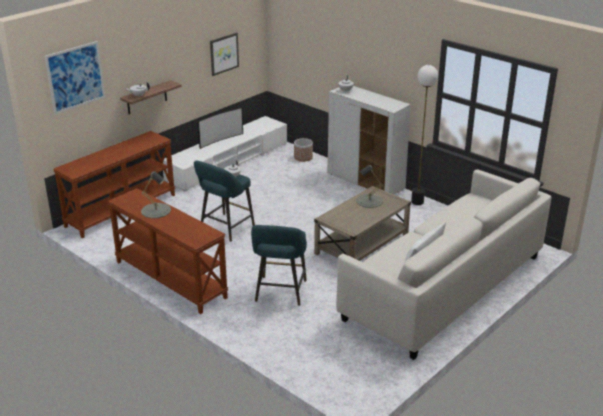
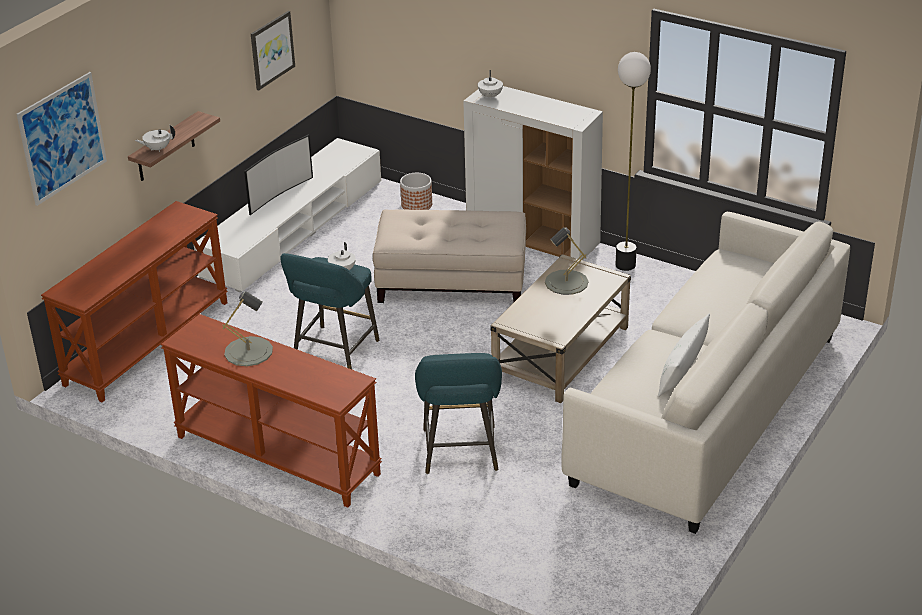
camera: 10 degrees left, 5 degrees up
(309, 199) = (452, 282): none -> beige ottoman

